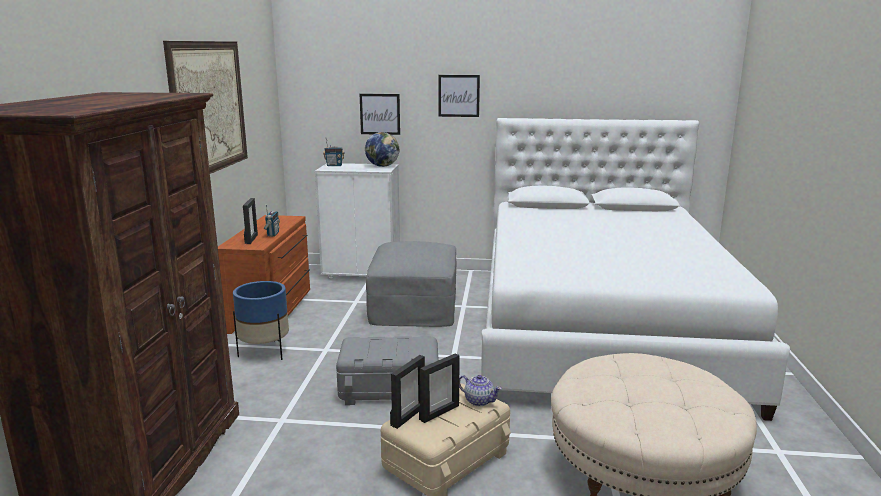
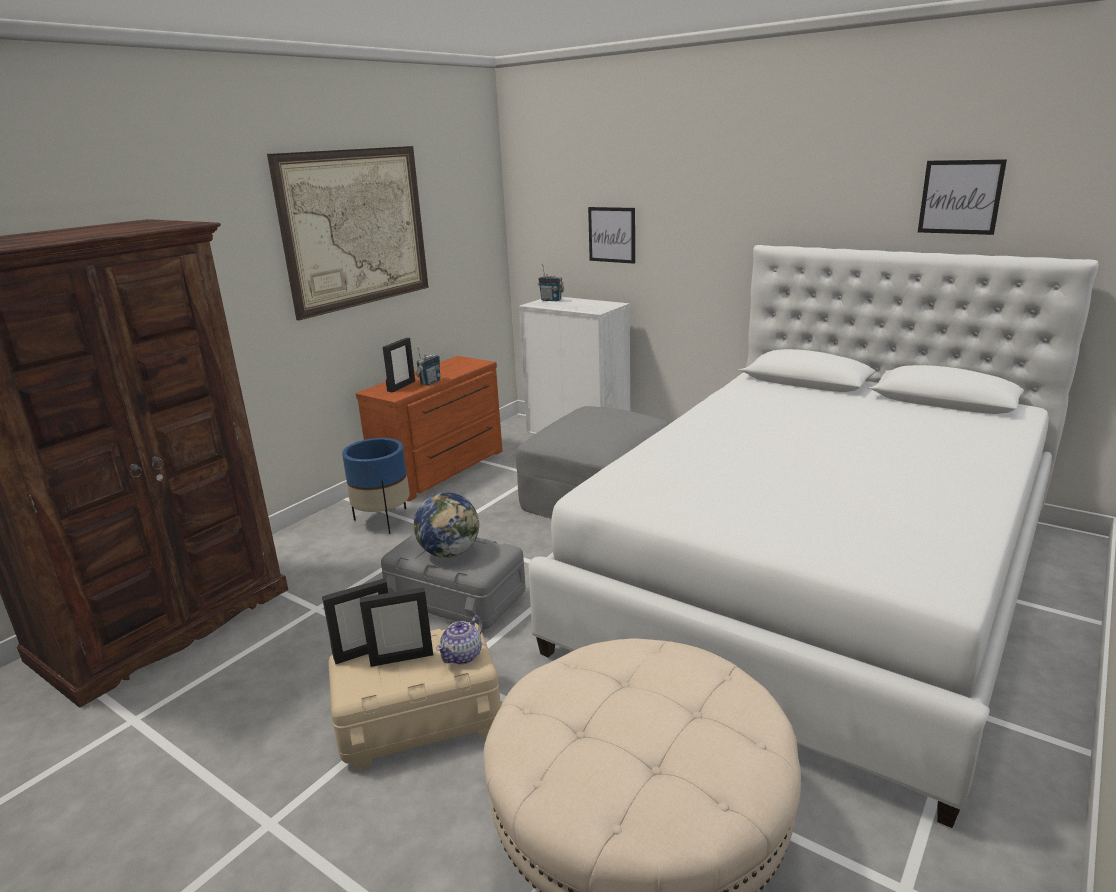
camera: 30 degrees right, 5 degrees up
(382, 166) = (605, 304): globe -> globe (450, 552)
(459, 96) = (709, 211): picture -> picture (960, 197)
(479, 401) = (463, 655): teapot -> teapot turned 60 degrees clockwise

